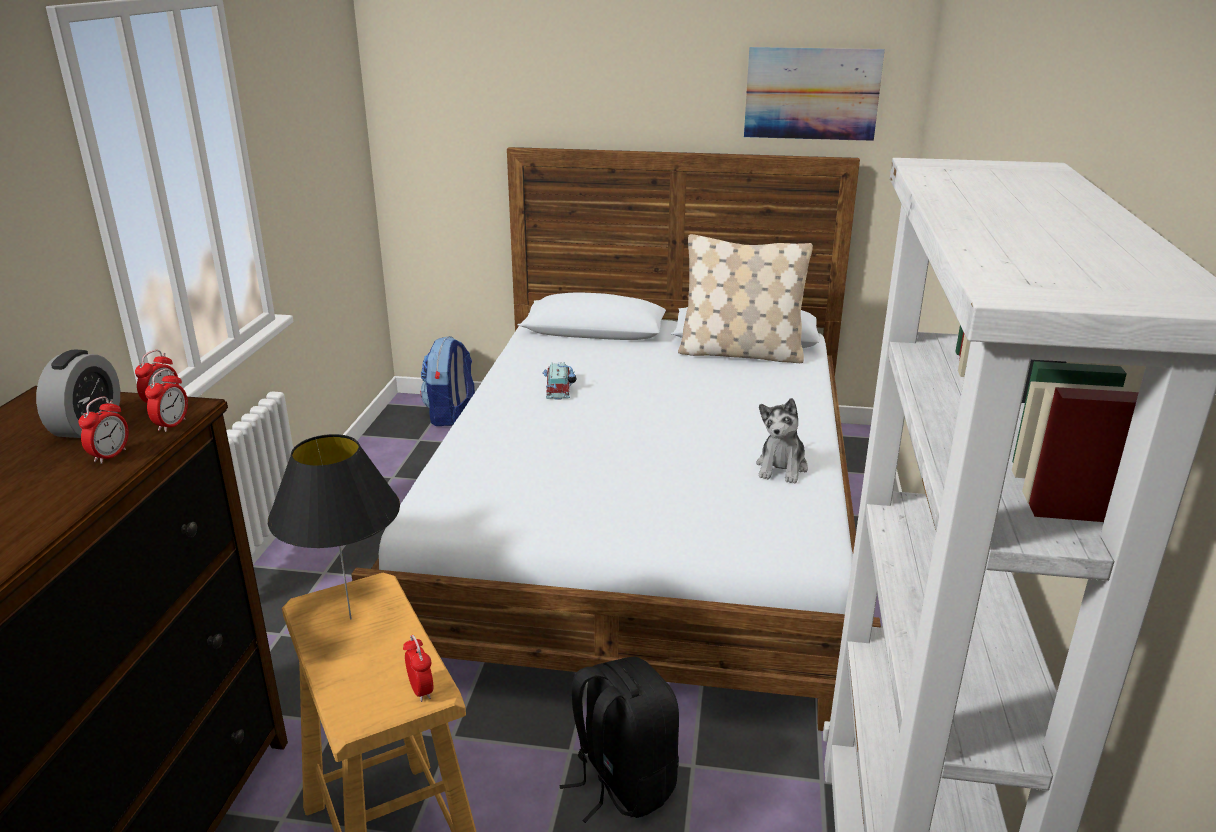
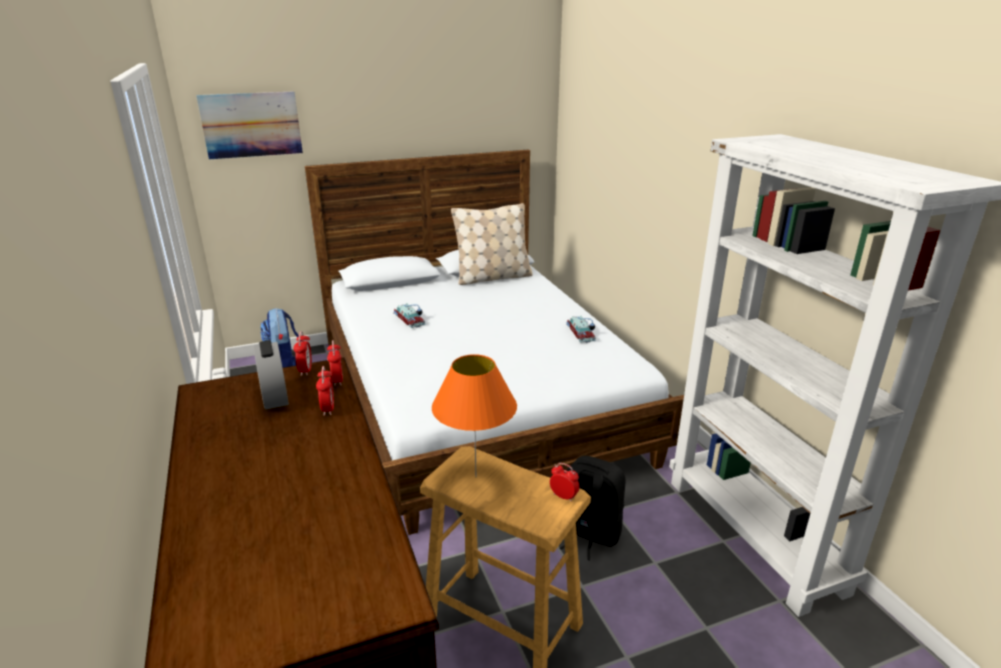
camera: 30 degrees left, 0 degrees up
(351, 618) = (475, 476): black table lamp -> orange table lamp
(782, 467) = (581, 333): plush toy -> toy car
(812, 94) = (497, 113): picture -> picture (251, 125)

